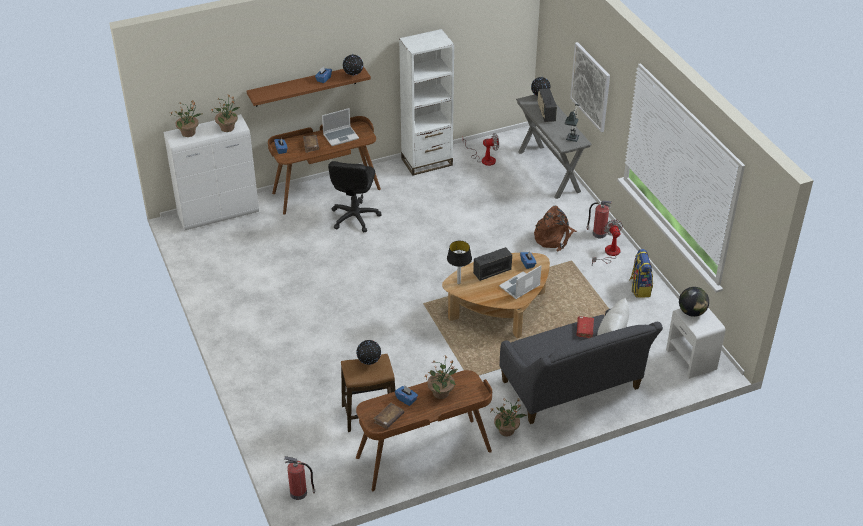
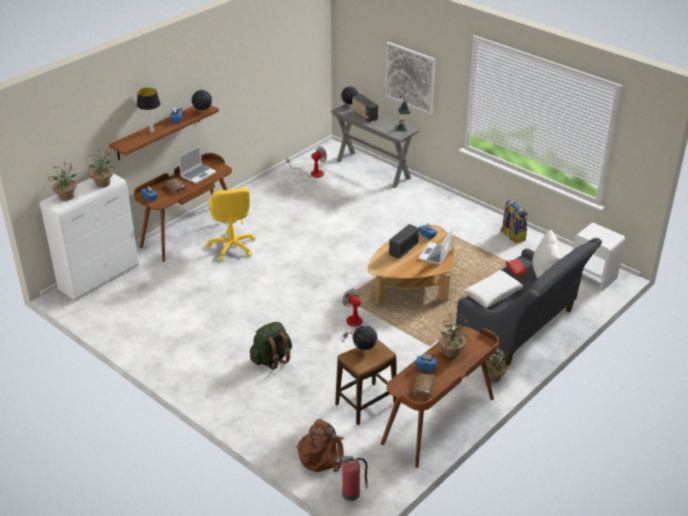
camera: 25 degrees left, 5 degrees down
(315, 342) = (271, 359): none -> green backpack
(354, 217) = (232, 247): black office chair -> yellow office chair
(427, 162) = (264, 187): white bookcase -> none
(458, 283) = (381, 266): table lamp -> table lamp (151, 131)
(541, 346) = (492, 293): none -> white pillow
(553, 238) = (415, 217): brown backpack -> brown backpack (322, 455)
(598, 233) = (448, 205): fire extinguisher -> none
(609, 254) = (468, 217): fan -> fan (352, 325)
(692, 312) = (591, 232): globe -> none

